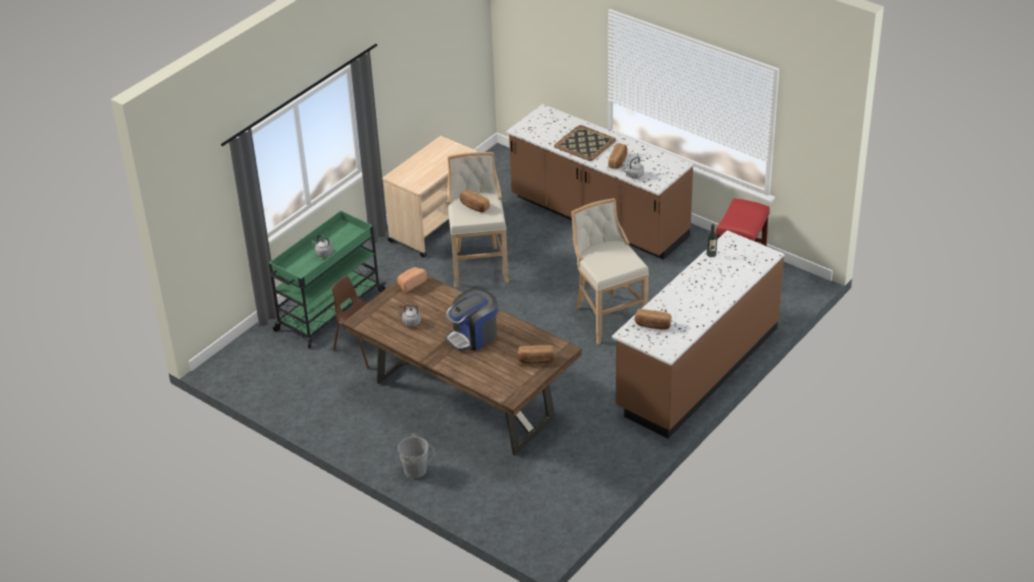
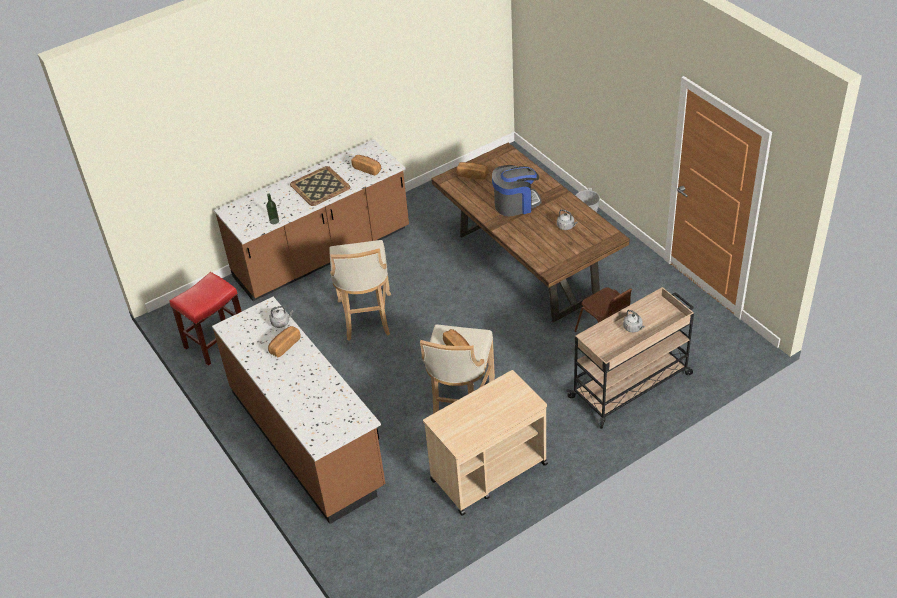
camera: 160 degrees left, 5 degrees up
(328, 311) = (631, 385): green cart -> beige cart
(411, 284) = (554, 264): bread -> none
(585, 143) = (302, 380): tray -> tray (319, 186)

